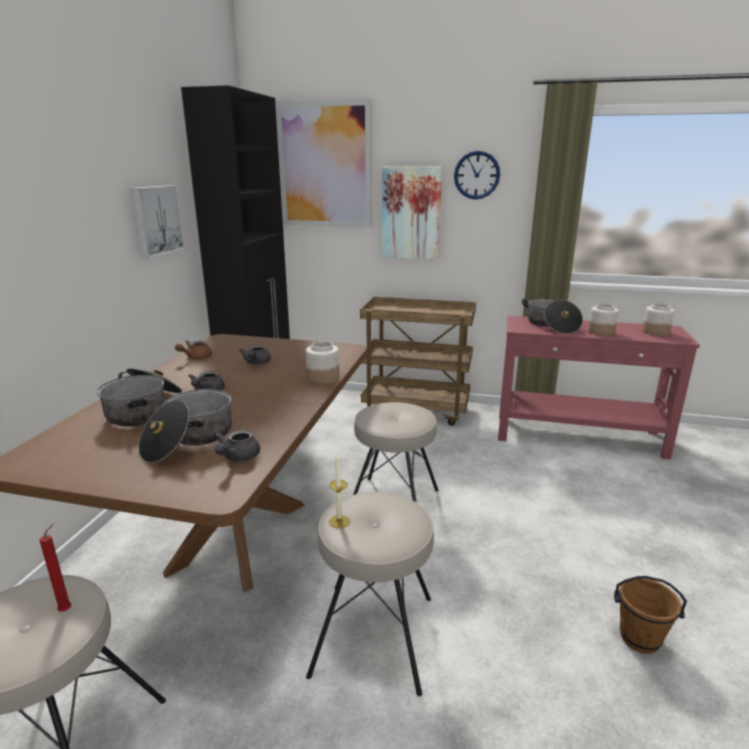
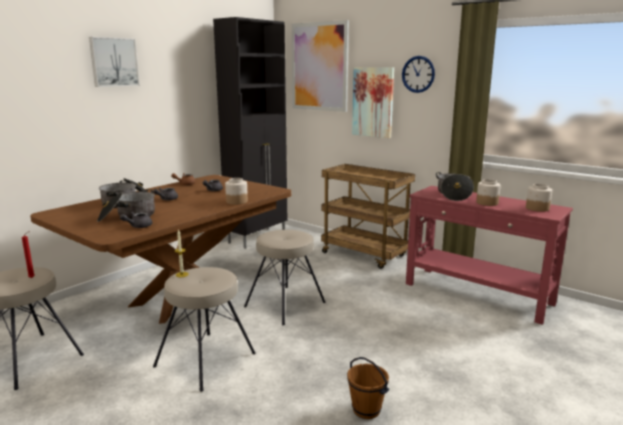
camera: 25 degrees right, 5 degrees down
(156, 220) = (185, 99): picture -> picture (113, 62)

